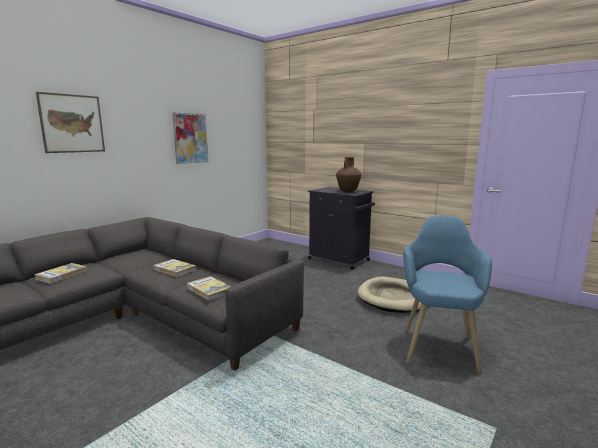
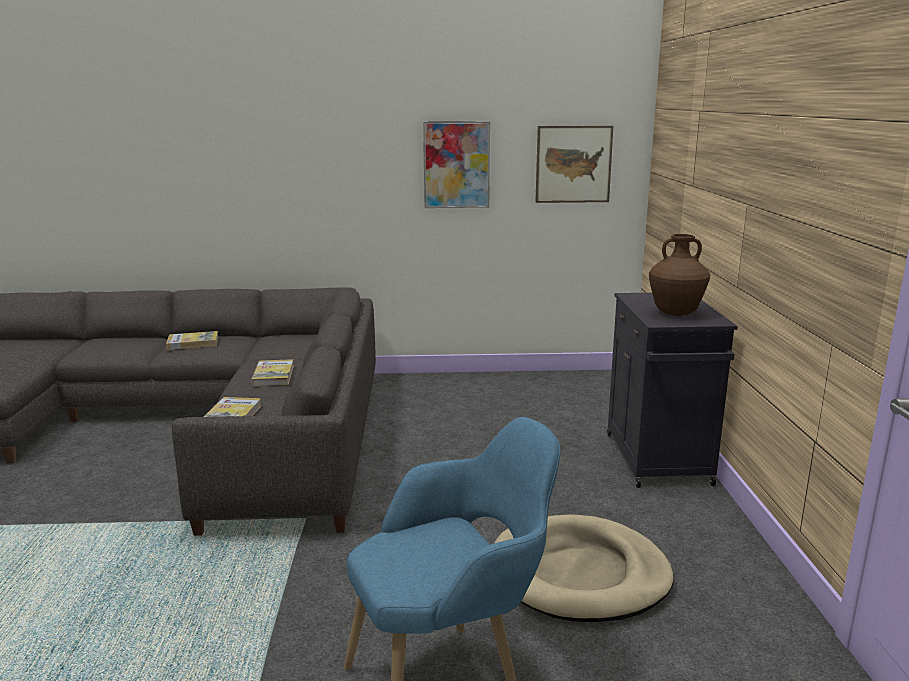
camera: 50 degrees right, 5 degrees up
(72, 123) = (265, 145): picture -> picture (573, 164)

